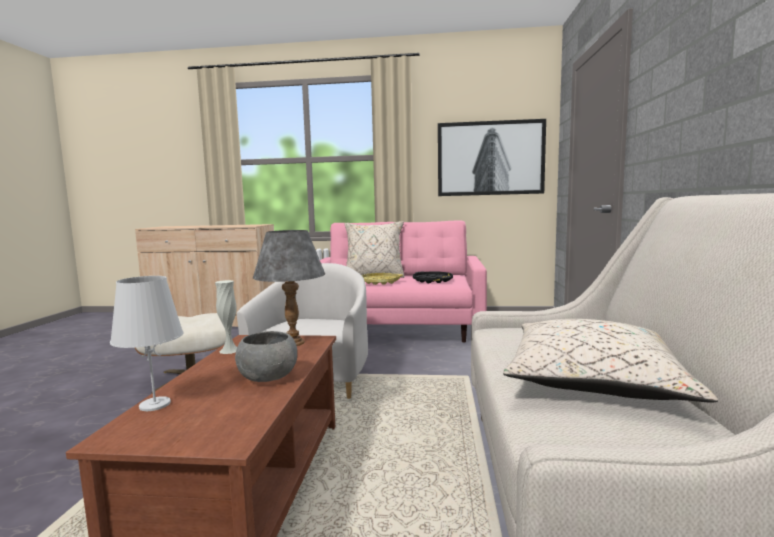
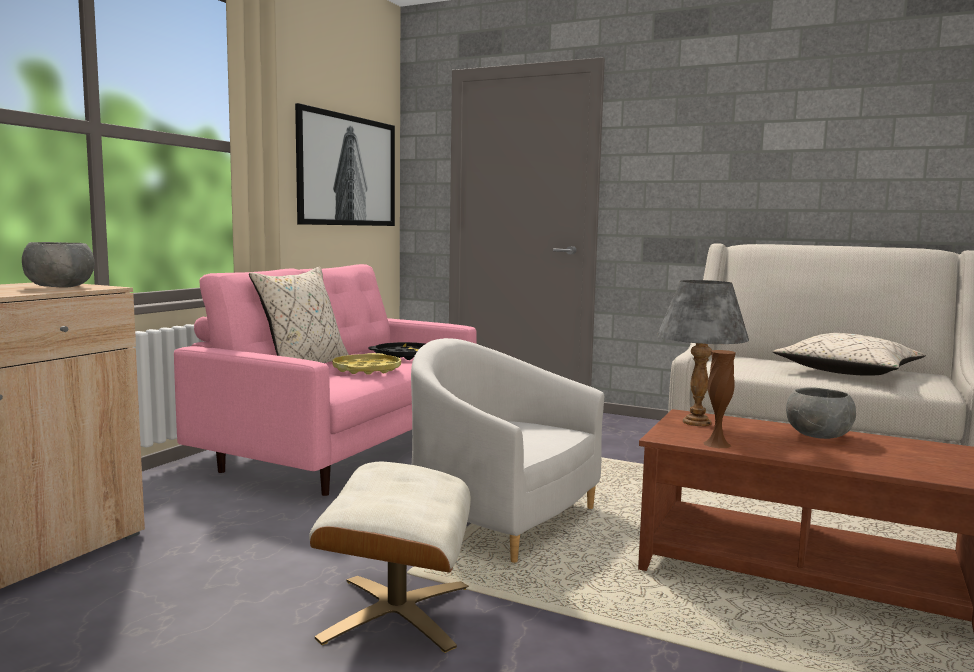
camera: 70 degrees left, 0 degrees up
(155, 404) = (899, 470): white table lamp -> none
(229, 350) = (717, 444): white vase -> brown vase
(245, 225) = (59, 287): none -> grey bowl

